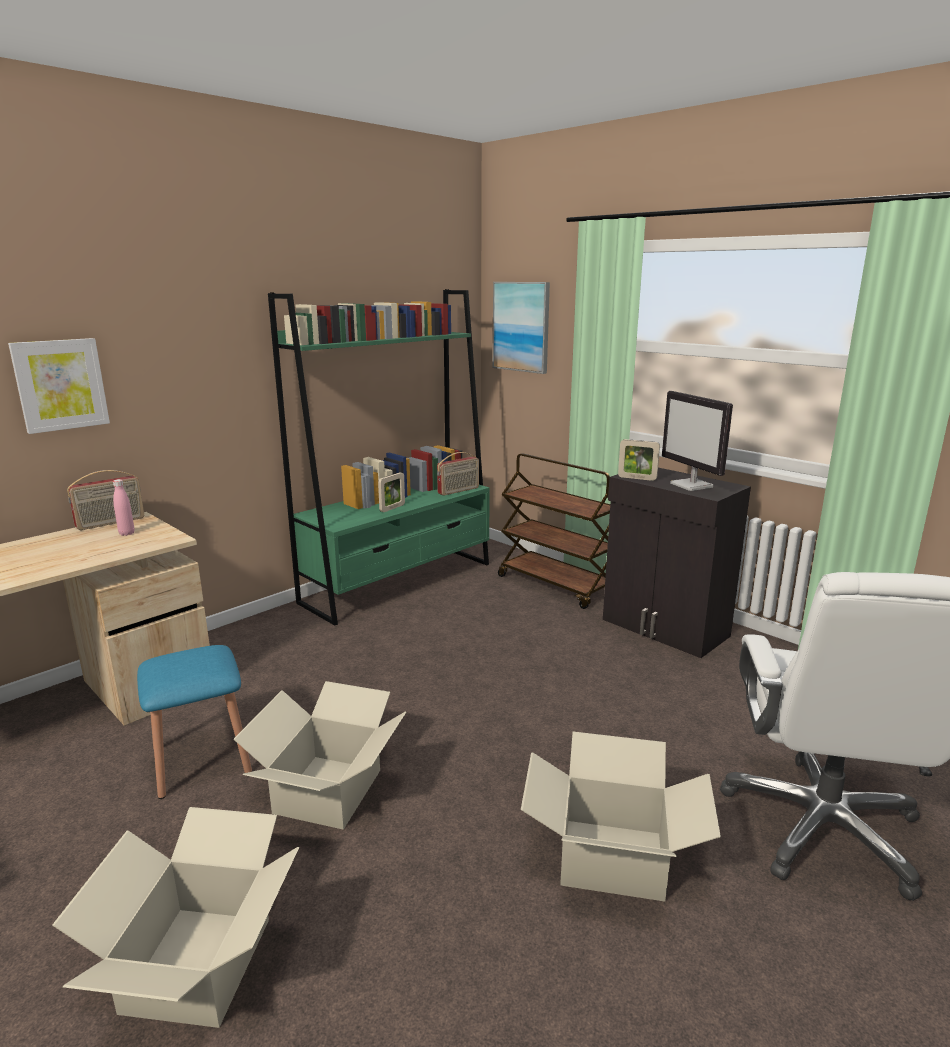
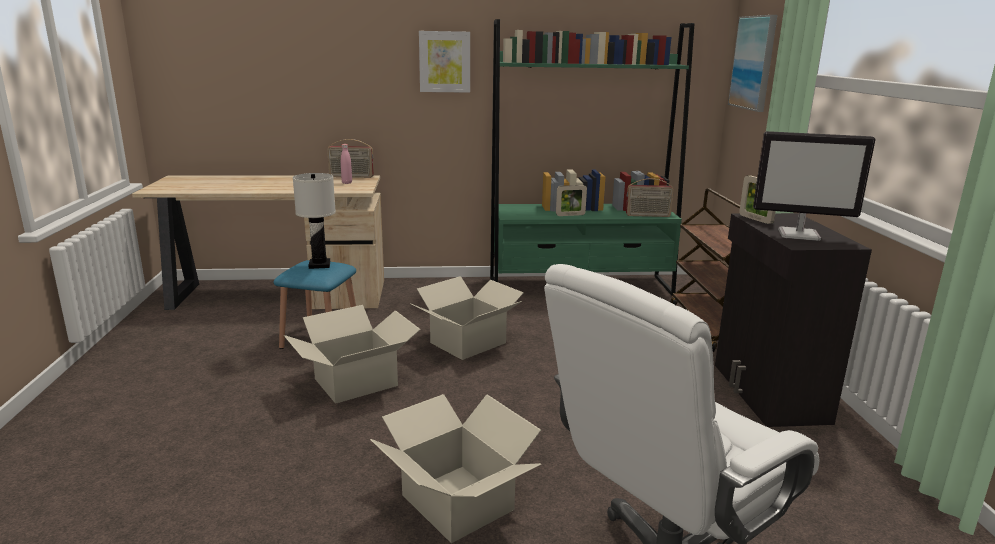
camera: 40 degrees right, 0 degrees up
(60, 384) = (336, 77): picture -> picture (444, 62)
(191, 659) = (320, 265): none -> white table lamp
(196, 964) = (196, 422): cardboard box -> cardboard box (467, 342)
(692, 485) = (799, 235): monitor -> monitor turned 90 degrees counterclockwise

